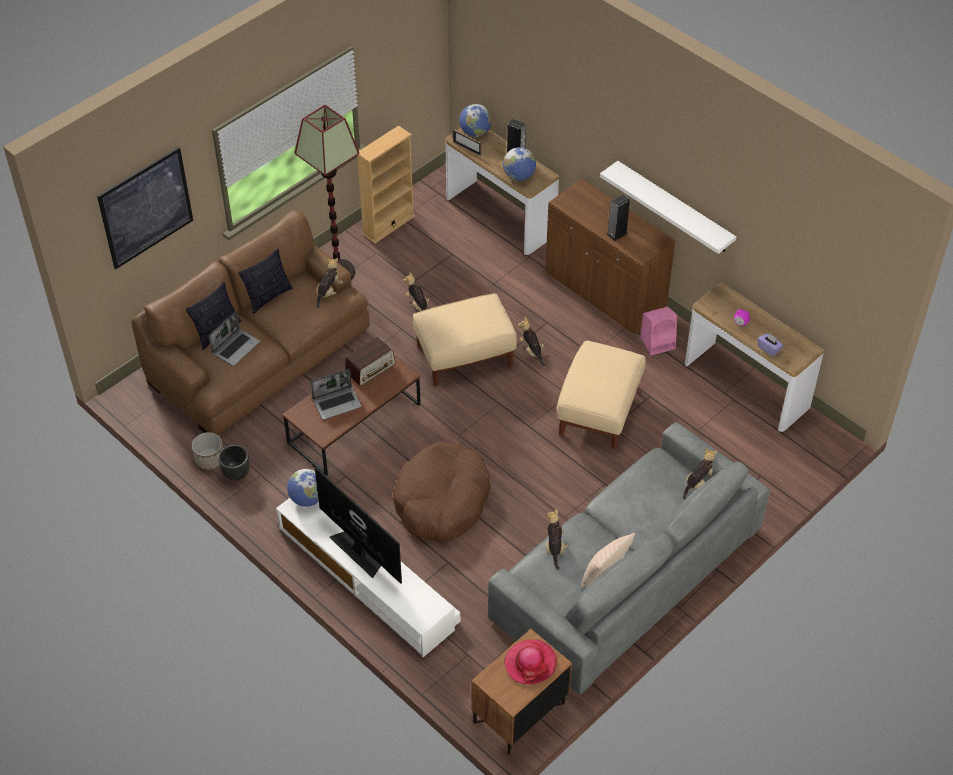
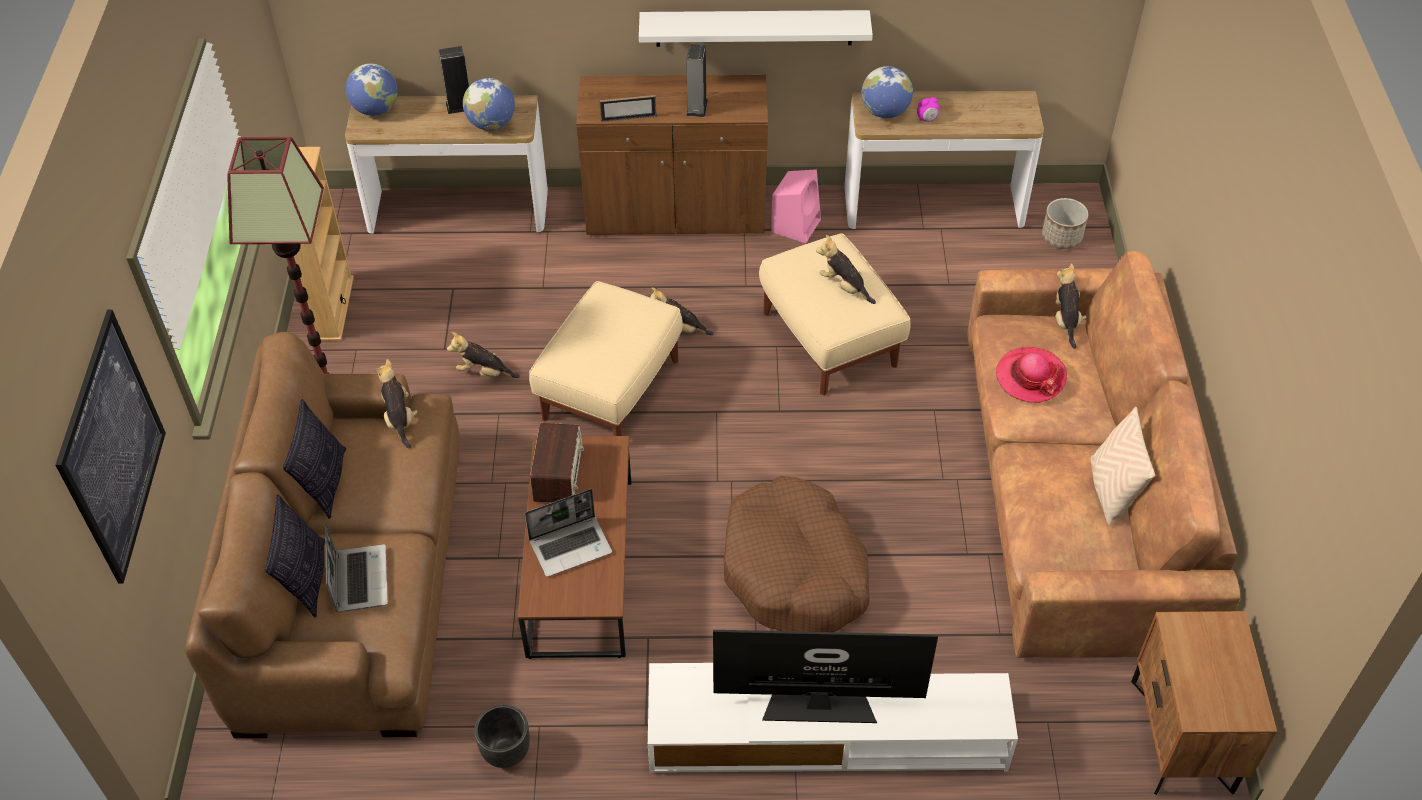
camera: 45 degrees left, 0 degrees up
(210, 460) = (447, 765): planter -> planter (1062, 237)
(307, 498) = (672, 697): globe -> globe (885, 112)
(337, 403) = (571, 546): laptop -> laptop turned 45 degrees clockwise
(467, 148) = (388, 132): picture frame -> picture frame (628, 118)
(530, 663) = (1210, 651): hat -> hat (1030, 377)
(554, 547) = (1031, 505): plush toy -> plush toy (844, 287)
(625, 573) = (1076, 485): grey sofa -> brown sofa
(769, 349) = (987, 125): purple tissue box -> none

